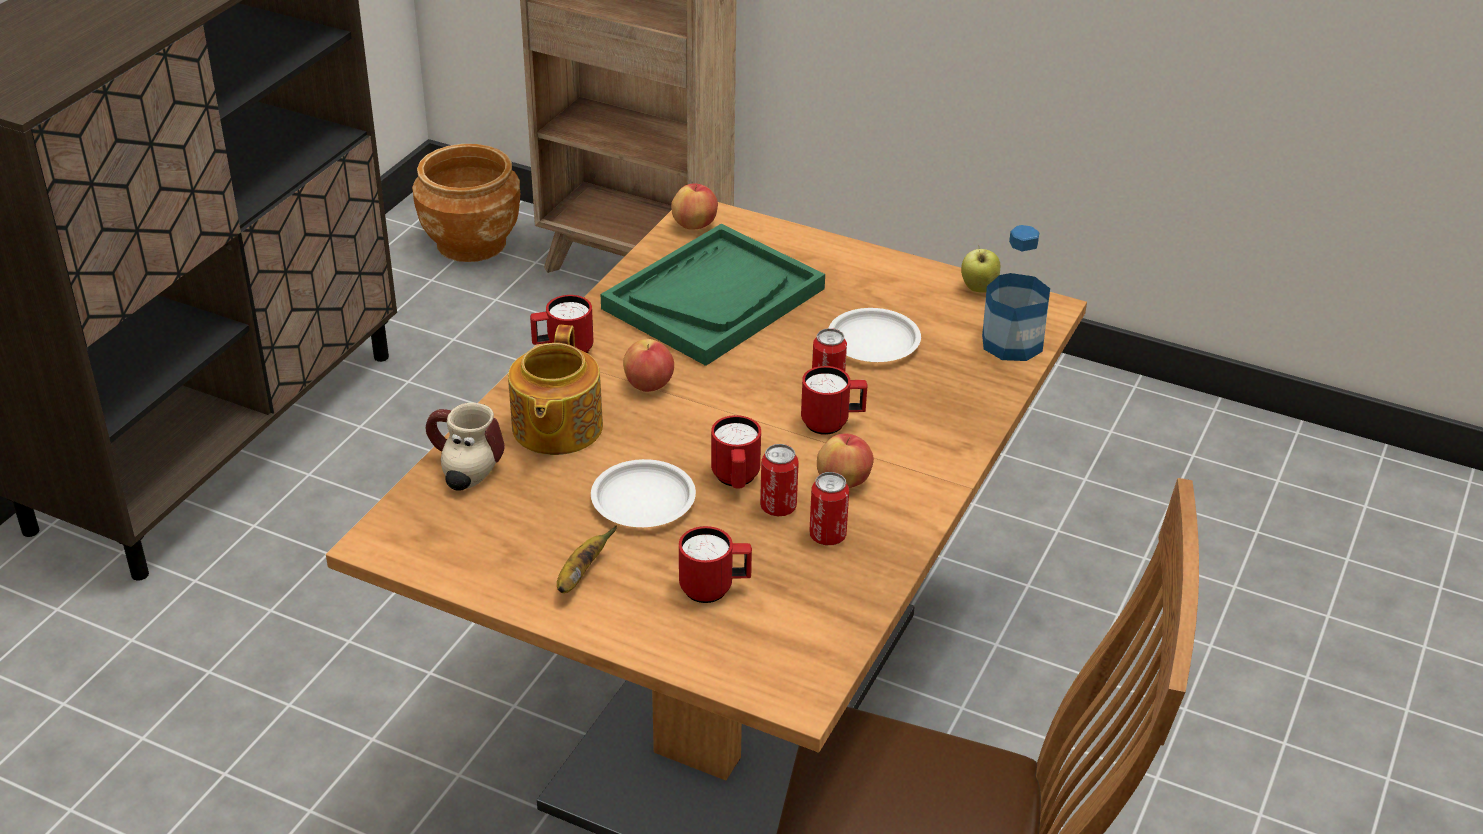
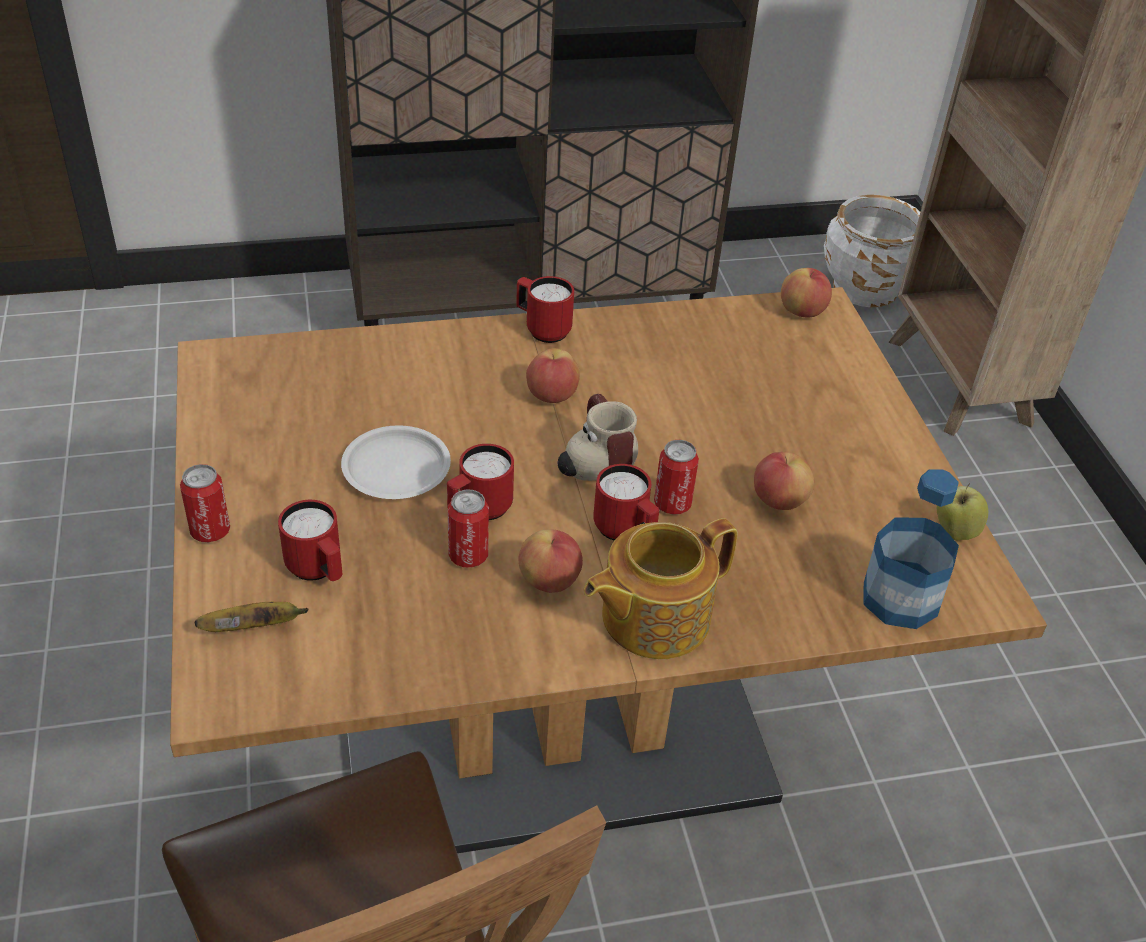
camera: 50 degrees right, 5 degrees up
(461, 470) = (336, 354): mug -> mug (592, 461)
(472, 243) = (865, 288): brown planter -> white planter
(555, 428) = (439, 375): teapot -> teapot (652, 617)
(580, 575) = (266, 481): banana -> banana (254, 627)
(713, 298) = (715, 372): green tray -> none
(827, 536) = (459, 609): can -> can (210, 531)
(874, 342) = (778, 500): white plate -> apple

